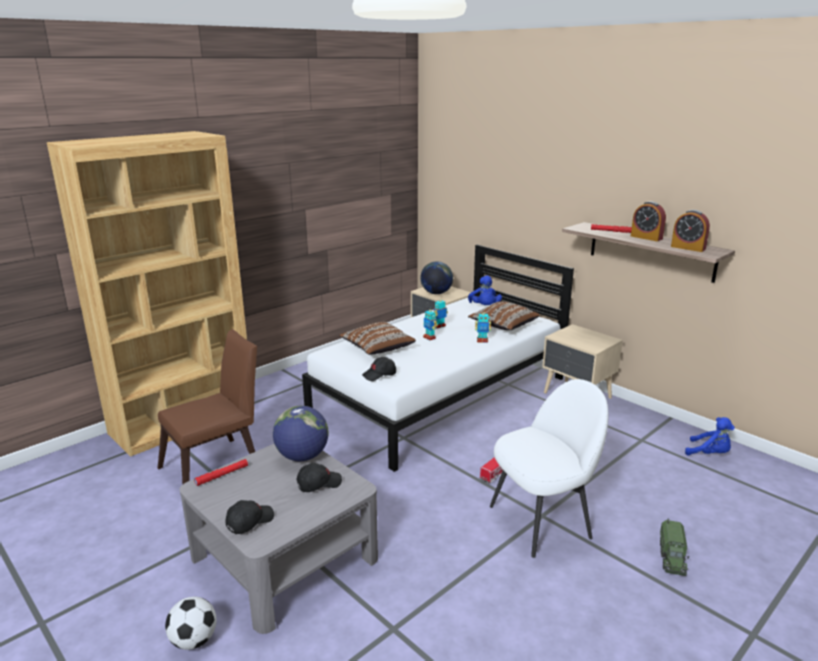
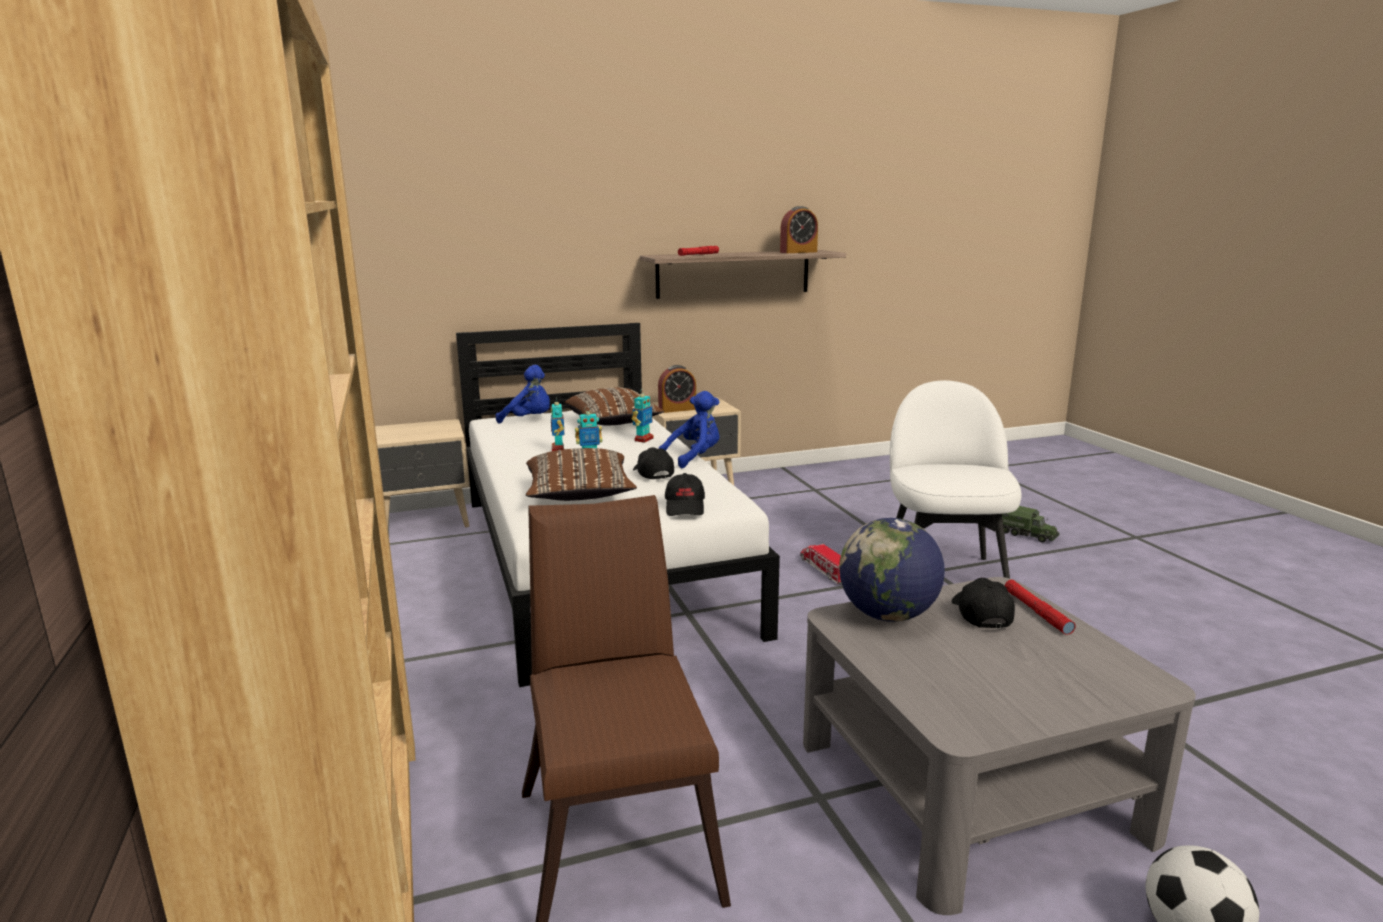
camera: 65 degrees left, 5 degrees down
(222, 475) = (923, 699): red flashlight -> red flashlight (1037, 612)
(249, 521) = (1088, 686): black cap -> black cap (652, 473)
(436, 293) = (415, 434): globe -> none
(646, 237) = (742, 253): alarm clock -> alarm clock (677, 409)
(709, 454) = (861, 473): blue plush toy -> blue plush toy (694, 457)

